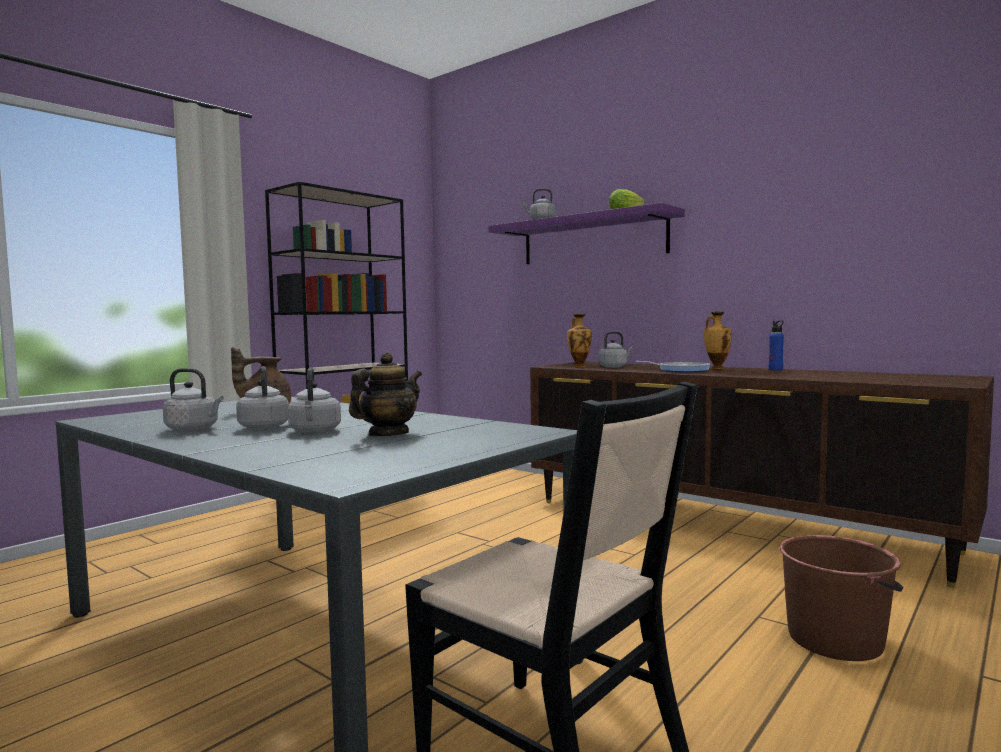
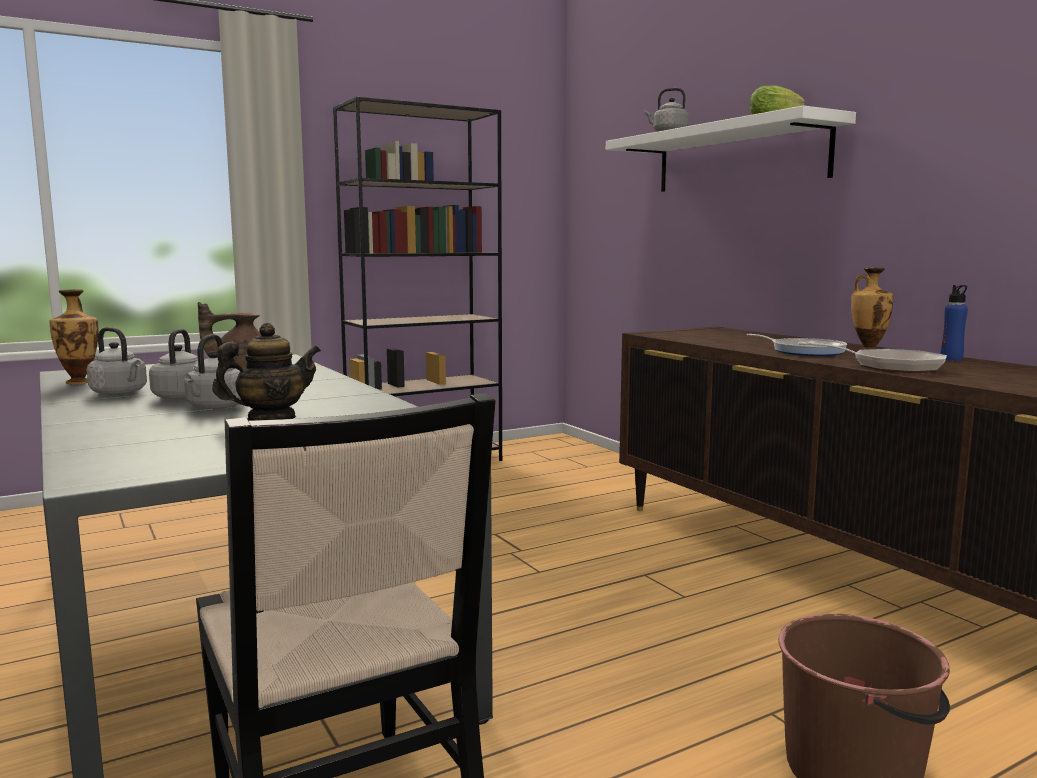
camera: 20 degrees right, 5 degrees up
(579, 366) = (686, 335): vase -> vase (79, 382)
(592, 239) = (738, 158): purple shelf -> white shelf
(614, 367) = (730, 339): grey kettle -> none
(753, 375) = (889, 366): none -> frying pan

